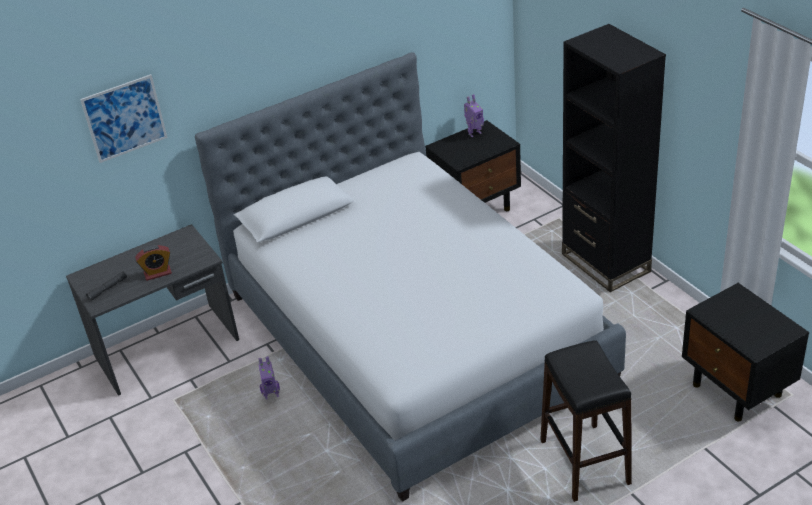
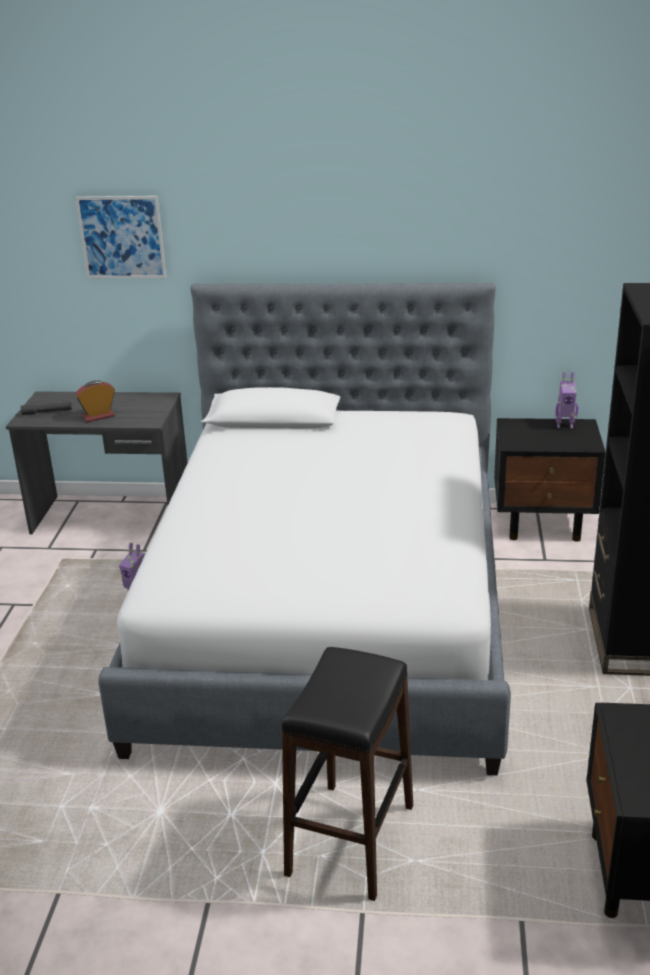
camera: 35 degrees right, 10 degrees down
(157, 273) = (98, 416): alarm clock -> alarm clock turned 135 degrees clockwise

